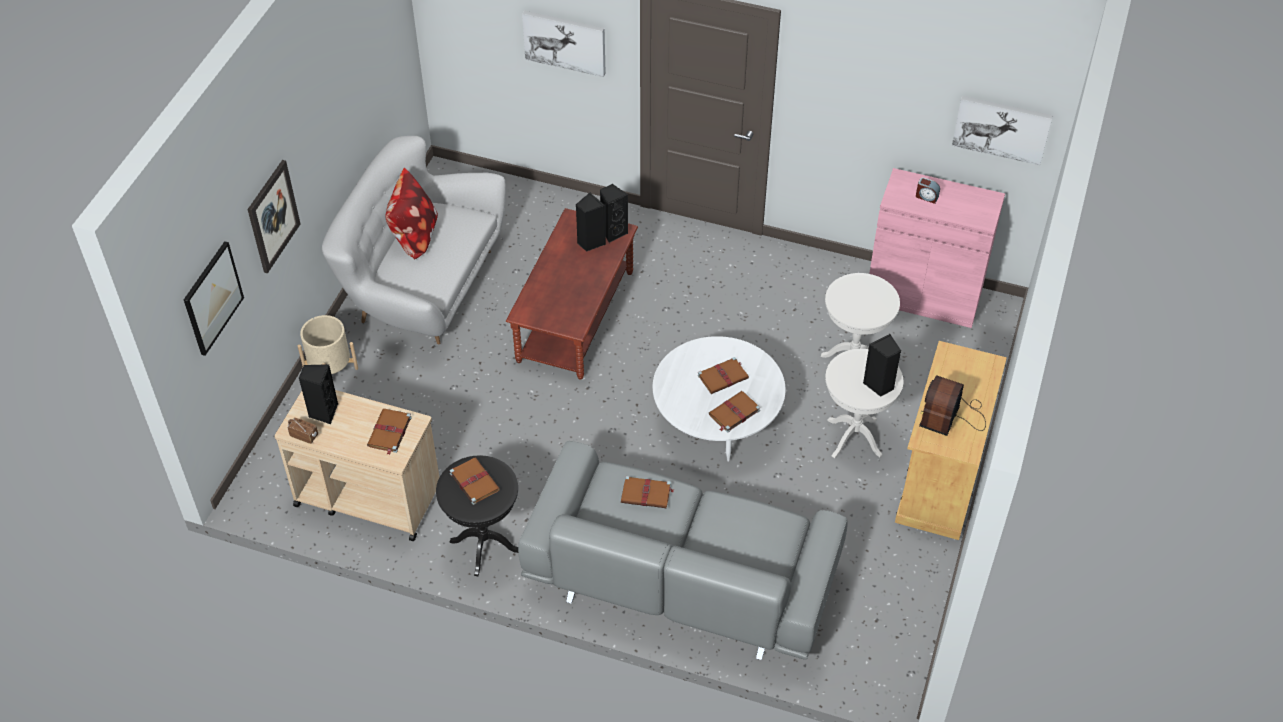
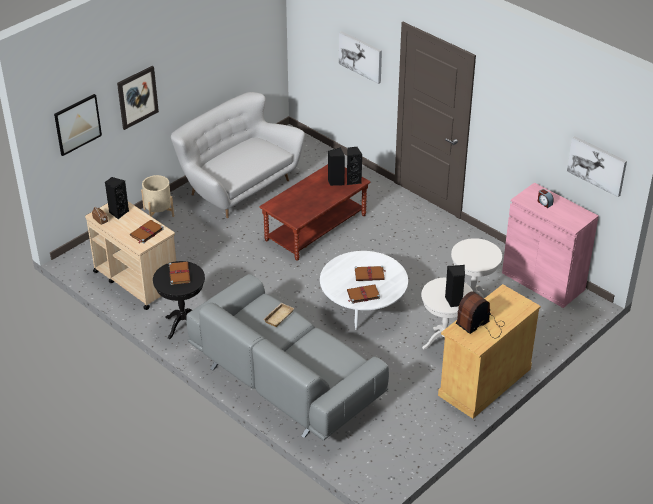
camera: 25 degrees right, 10 degrees down
(414, 236) = (238, 151): pillow -> none
(646, 494) = (278, 316): brown book -> beige tray

